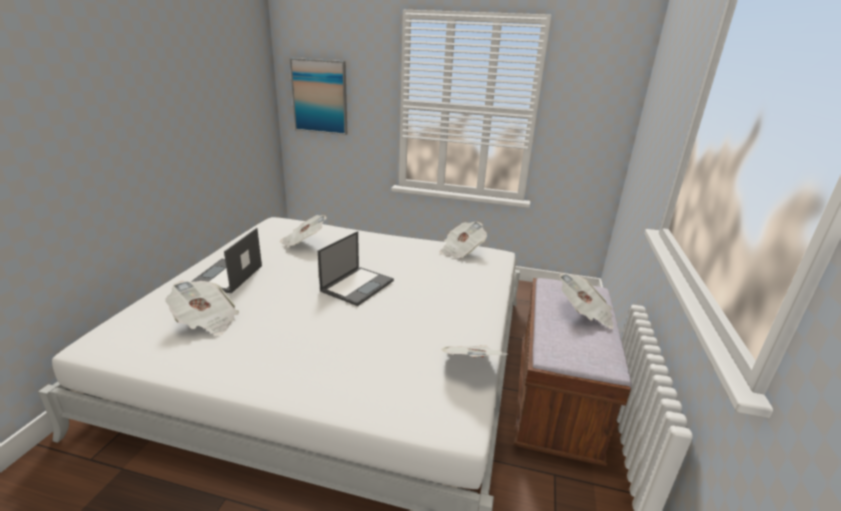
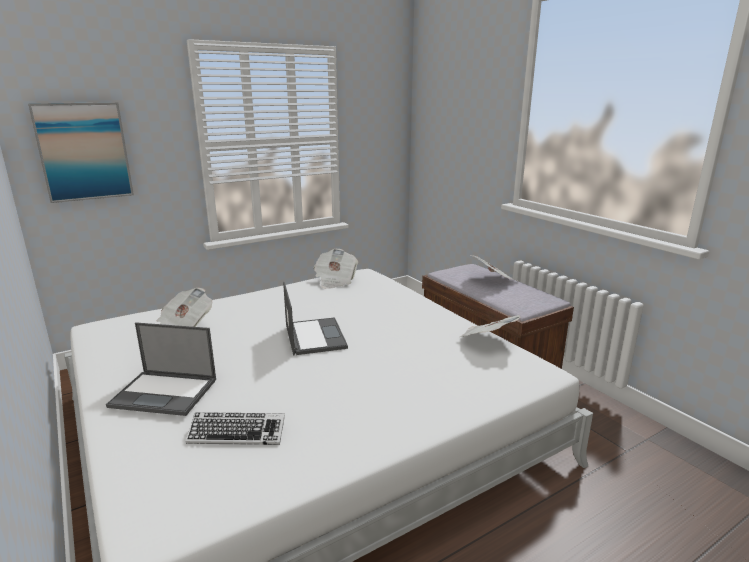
camera: 45 degrees left, 5 degrees down
(206, 321) = (237, 433): newspaper -> keyboard
(226, 276) = (165, 393): laptop -> laptop turned 45 degrees counterclockwise

